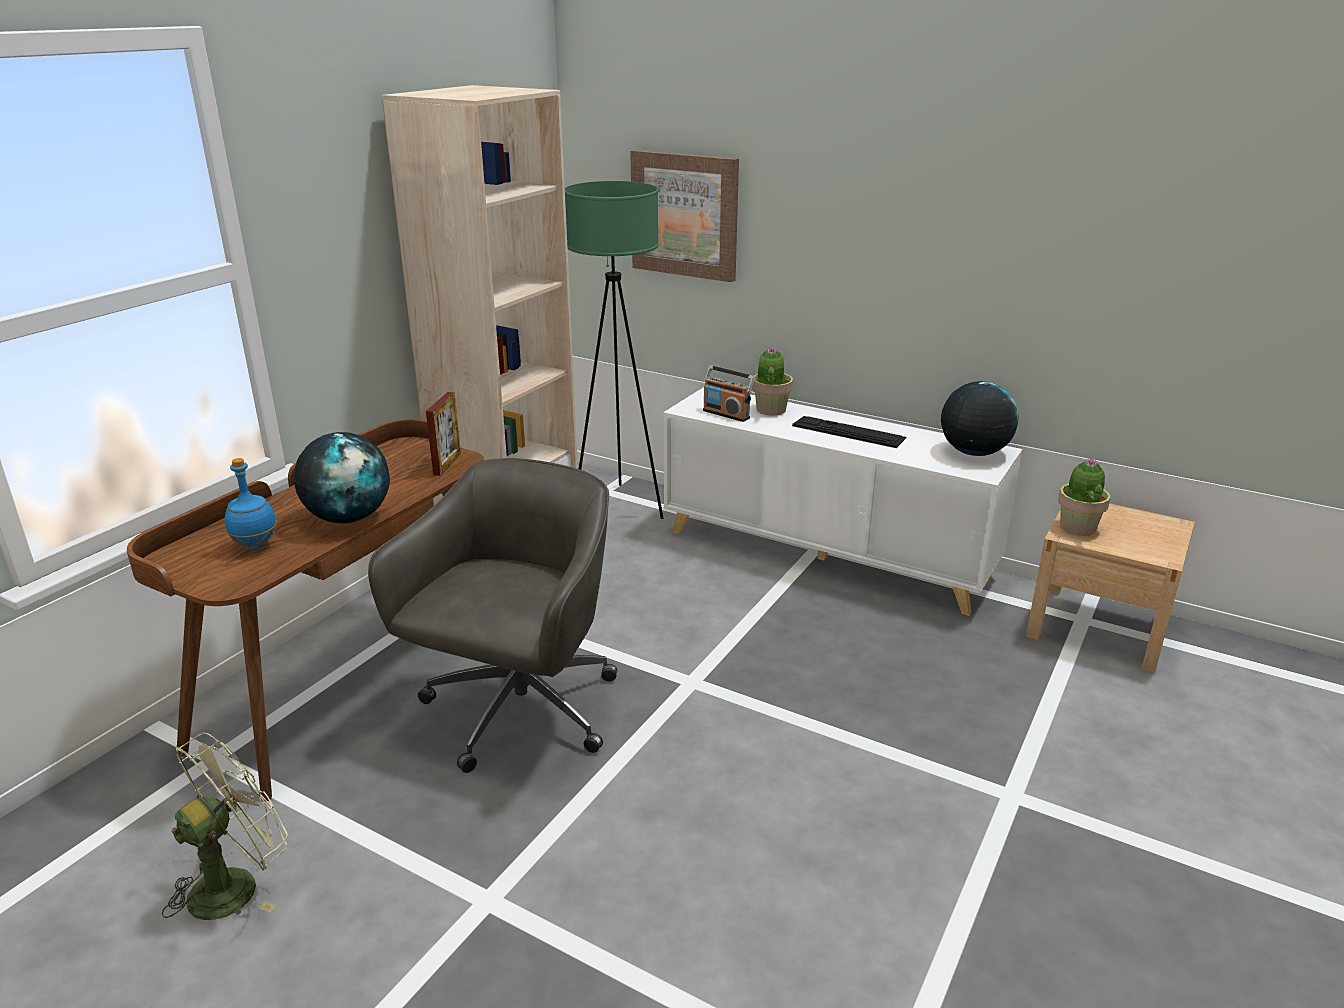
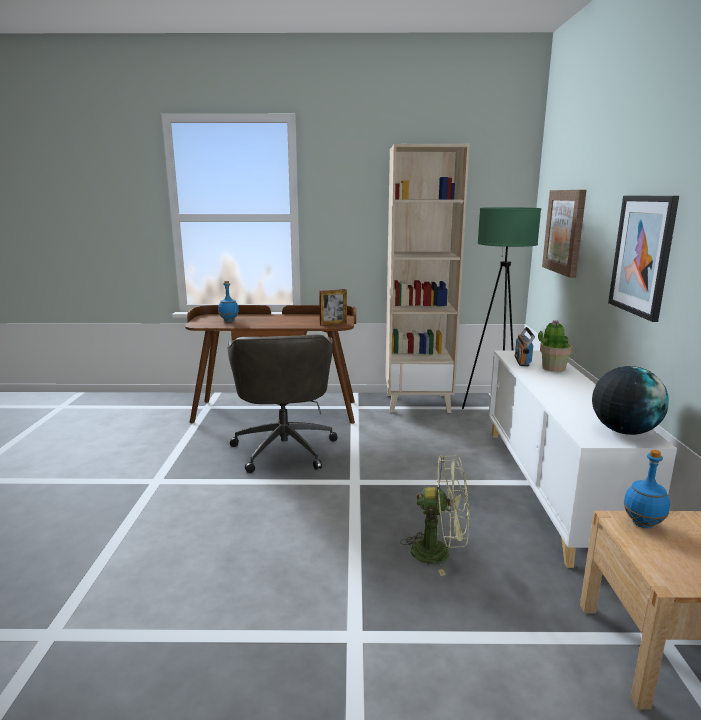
camera: 60 degrees right, 10 degrees down
(235, 884) = (144, 433): green fan -> green fan (439, 552)
(349, 518) = (265, 324): globe -> none
(518, 712) = (284, 447): grey office chair -> grey office chair turned 90 degrees clockwise
(848, 432) = (568, 391): keyboard -> none
(902, 251) = (642, 255): none -> picture
(1077, 528) = (643, 523): potted plant -> blue bottle

